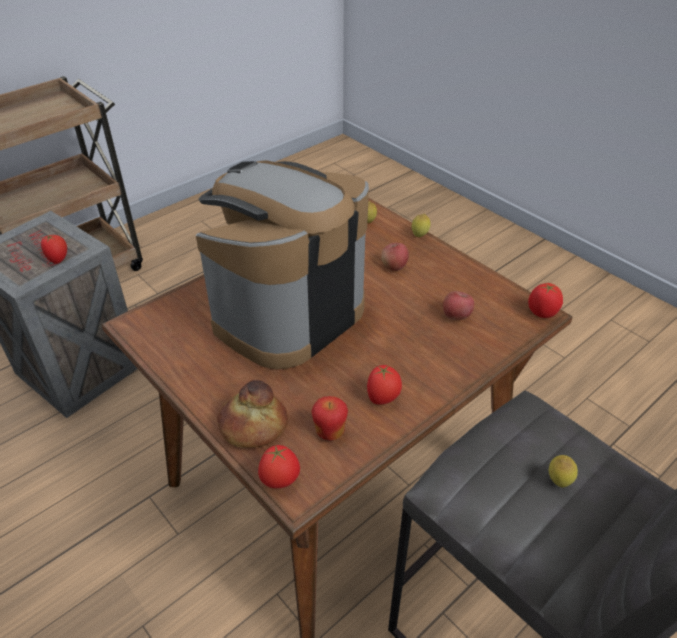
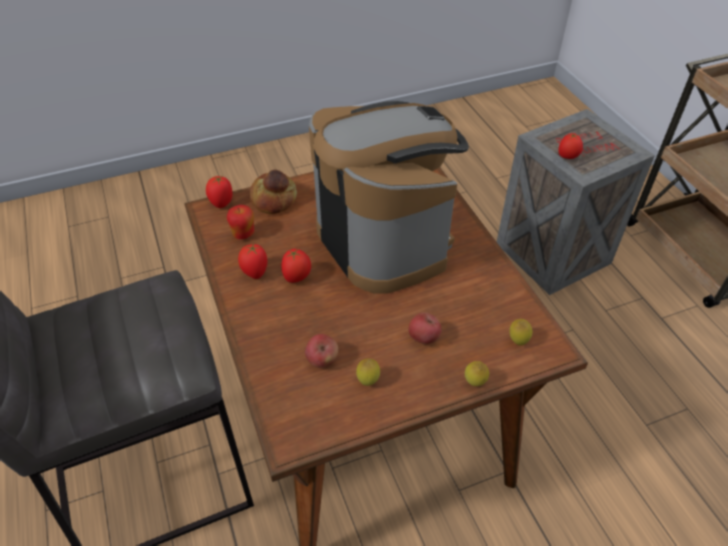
camera: 110 degrees right, 5 degrees up
(542, 313) = (288, 442): tomato -> tomato (297, 277)
(558, 482) = (107, 342): lemon -> lemon (368, 381)

